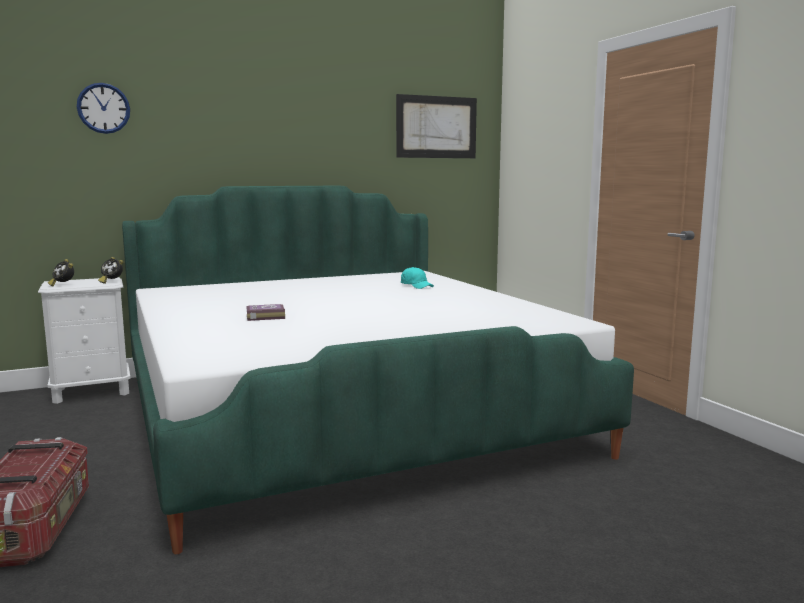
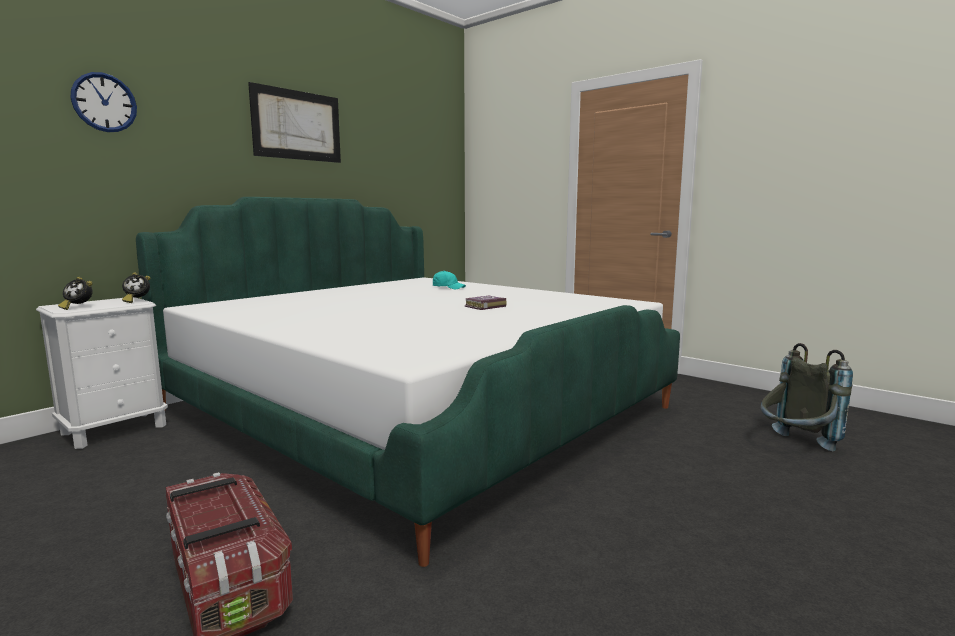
camera: 25 degrees left, 0 degrees up
(264, 316) = (372, 319): book -> book (484, 306)
(436, 127) = (420, 149): picture -> picture (297, 125)
(721, 537) = (795, 447): none -> grey backpack

